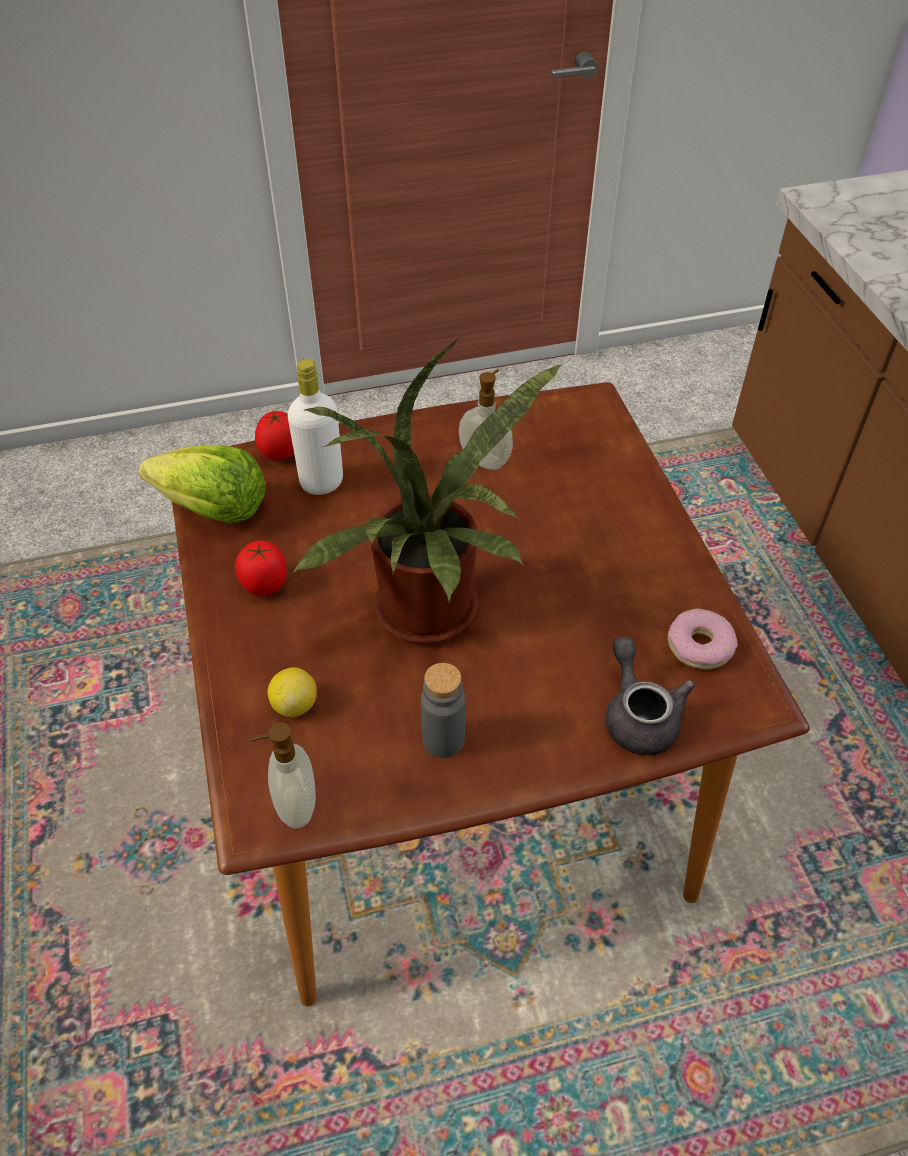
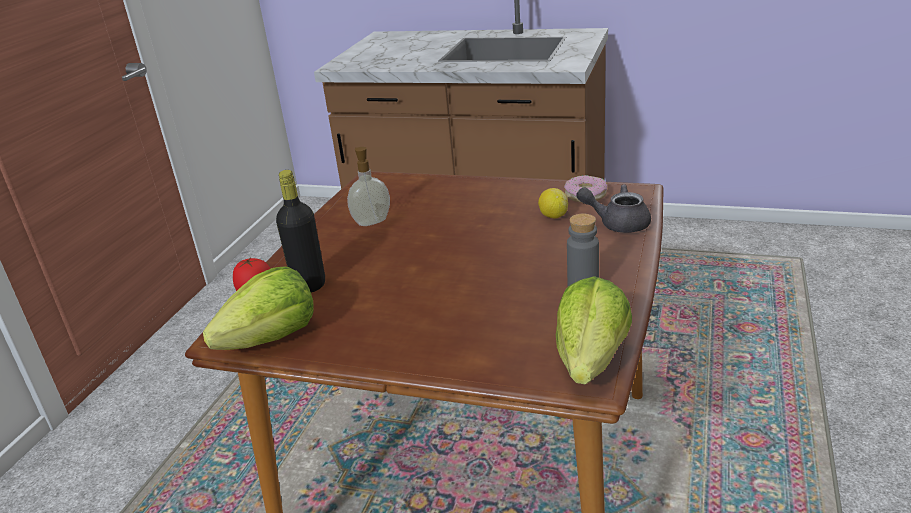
camera: 55 degrees left, 20 degrees down
(265, 584) = (377, 330): tomato -> none
(295, 704) = (502, 341): lemon -> lemon (553, 216)
(295, 806) = (591, 360): soap dispenser -> lettuce
(321, 482) = (309, 285): white bottle -> black bottle
(432, 616) = (480, 270): potted plant -> none

